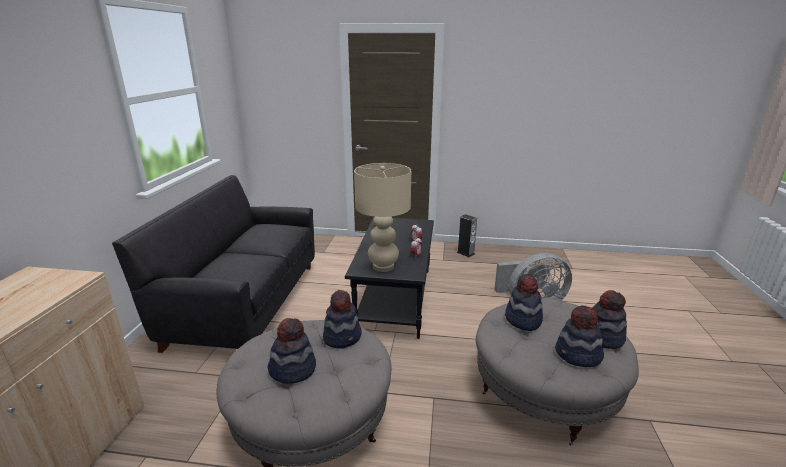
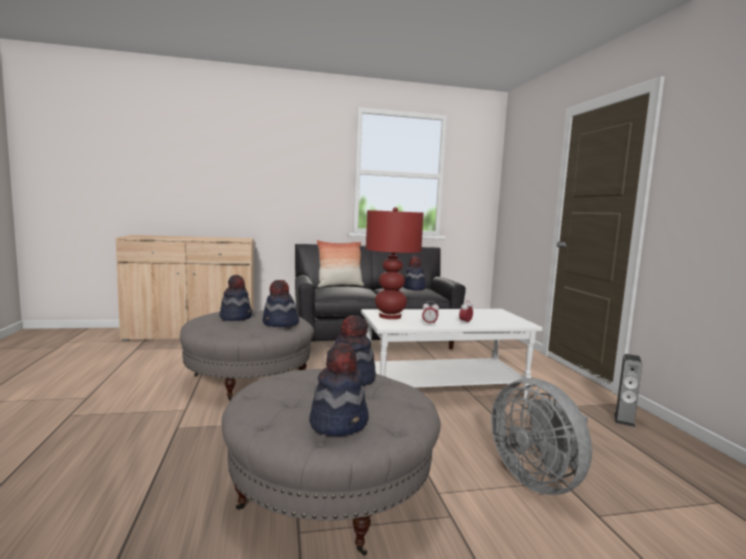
camera: 70 degrees right, 15 degrees down
(208, 267) = (339, 286): none -> pillow
(383, 267) = (389, 316): beige table lamp -> red table lamp
(394, 298) = (443, 388): black coffee table -> white coffee table
(577, 355) = (287, 404): hat -> hat (413, 288)

